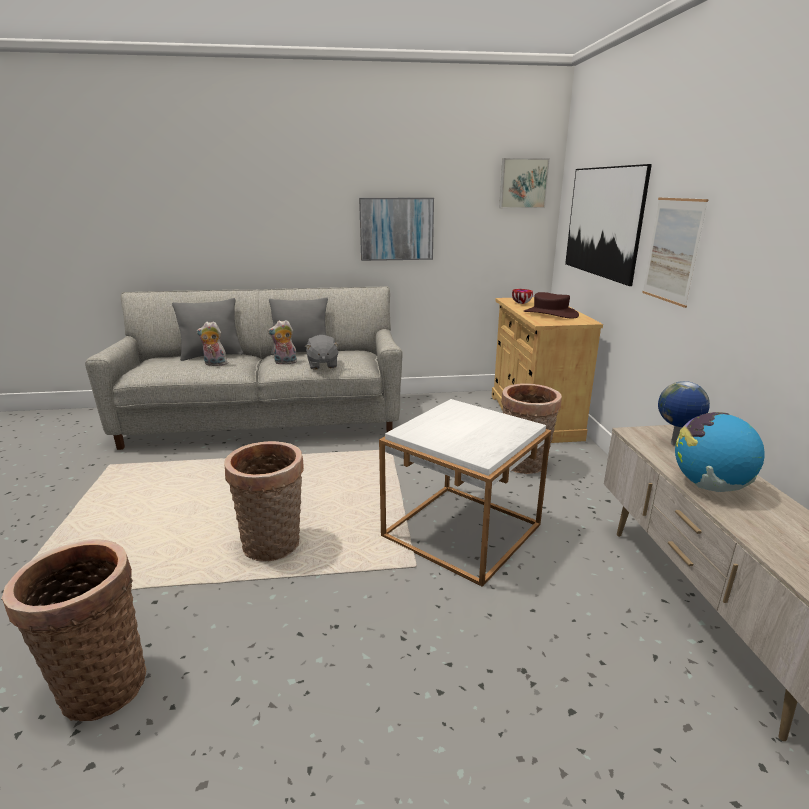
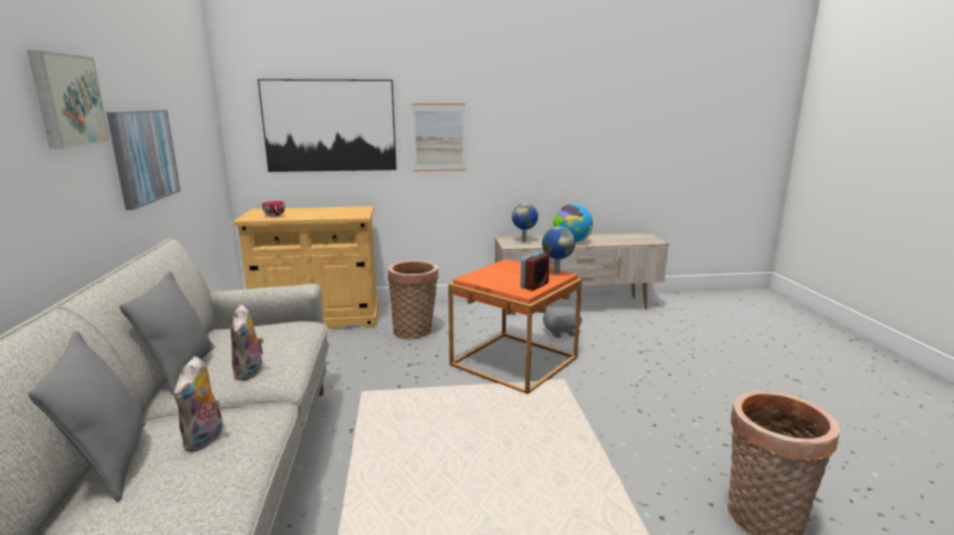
camera: 90 degrees left, 5 degrees down
(273, 546) = (553, 452): basket -> none
(322, 365) = (287, 343): grey plush toy -> grey plush toy (561, 332)
(430, 437) = (534, 285): none -> alarm clock
(462, 530) = (514, 361): white side table -> orange side table
(489, 454) = (556, 273): none -> globe
(523, 183) = (202, 92): picture -> picture (67, 100)
(550, 314) = (329, 212): brown hat -> none

